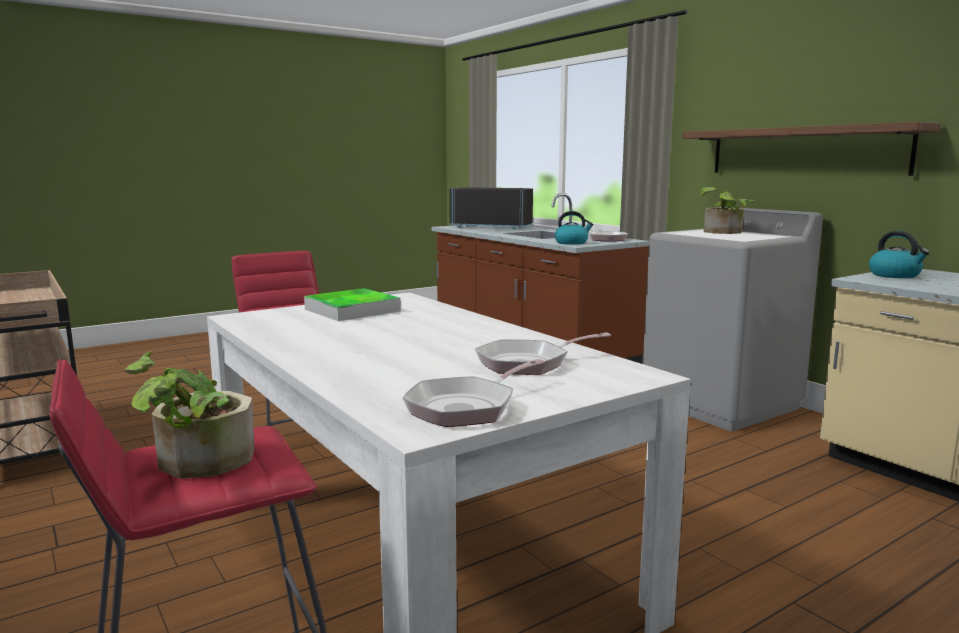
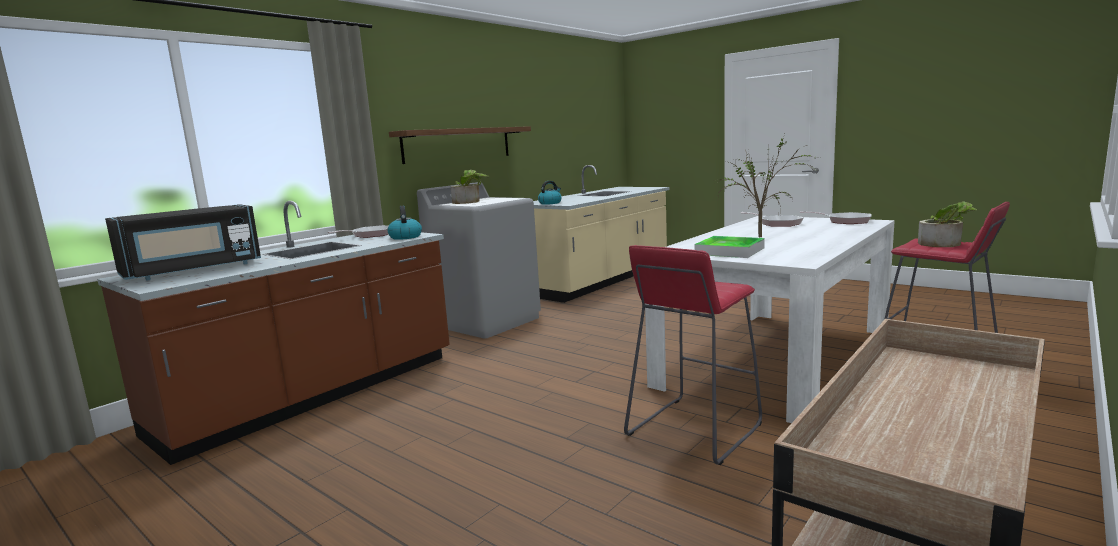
camera: 105 degrees left, 0 degrees up
(410, 333) = (763, 237): none -> potted plant
(492, 227) = (193, 270): black microwave -> black microwave turned 135 degrees counterclockwise

